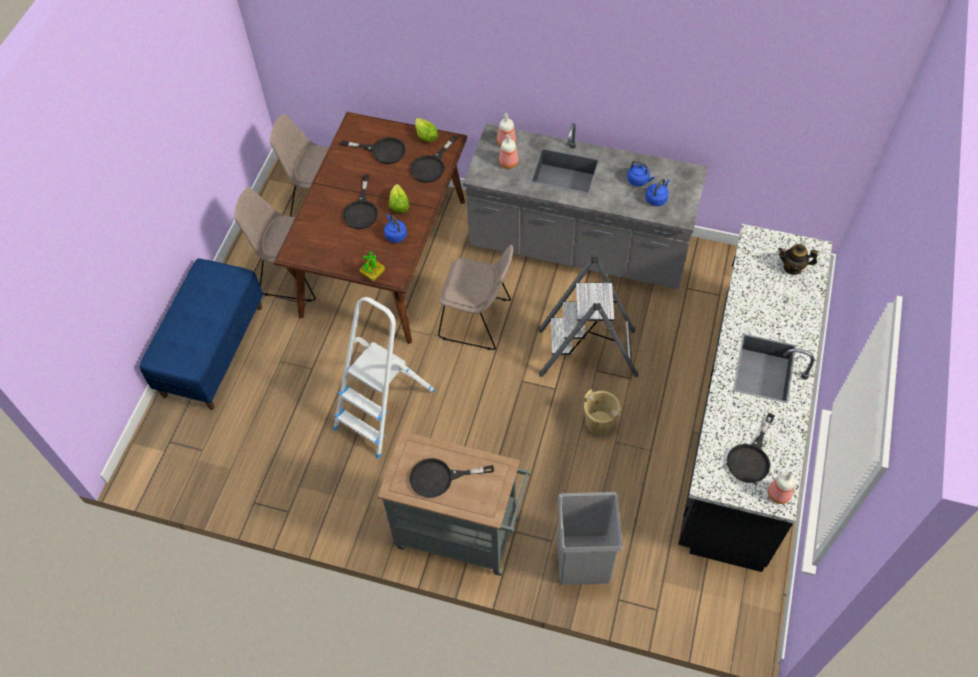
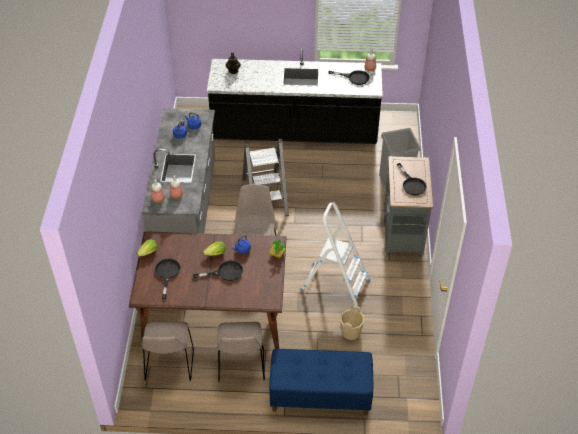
camera: 105 degrees left, 10 degrees down
(431, 166) = (176, 243): black frying pan -> none
(599, 422) = (311, 185): beige bucket -> beige bucket (351, 332)

